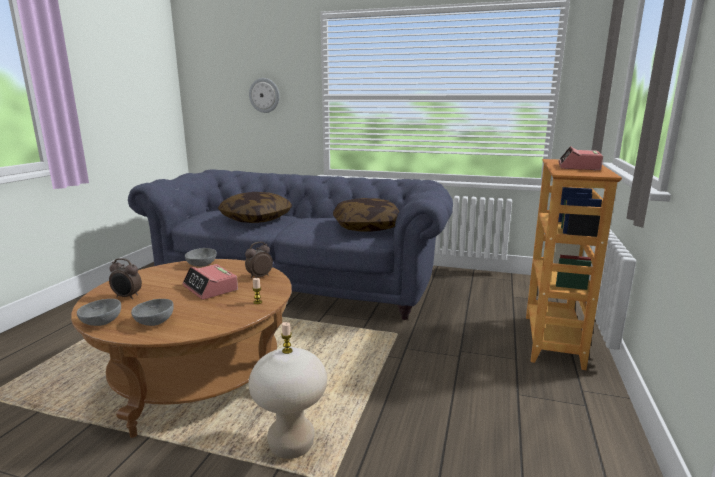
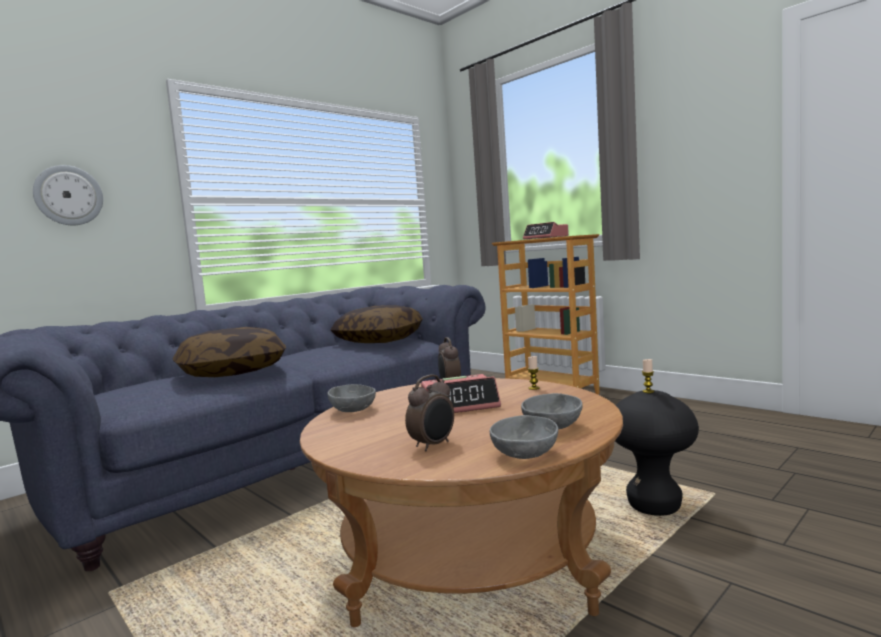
camera: 60 degrees left, 10 degrees down
(291, 445) = (654, 506): beige stool -> black stool

